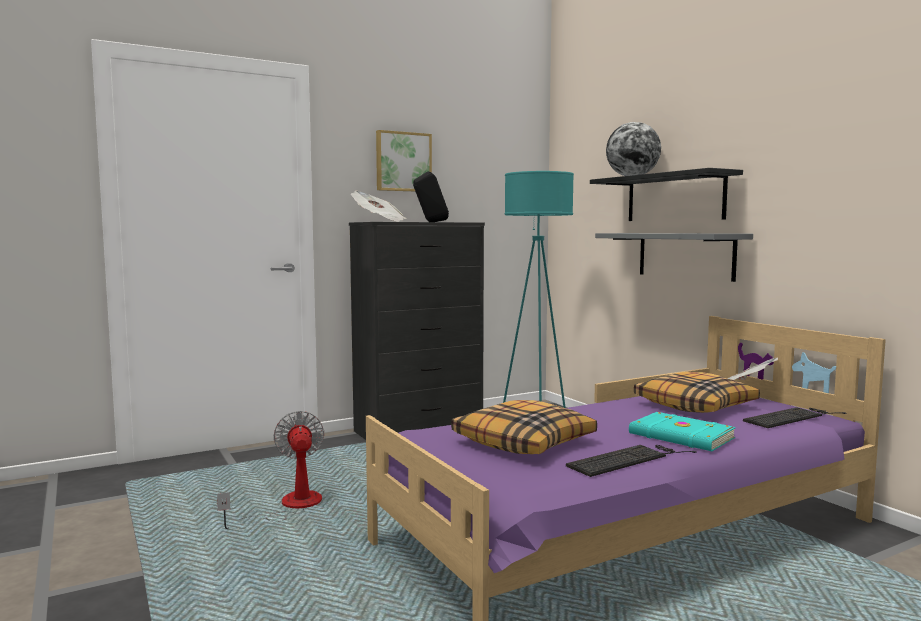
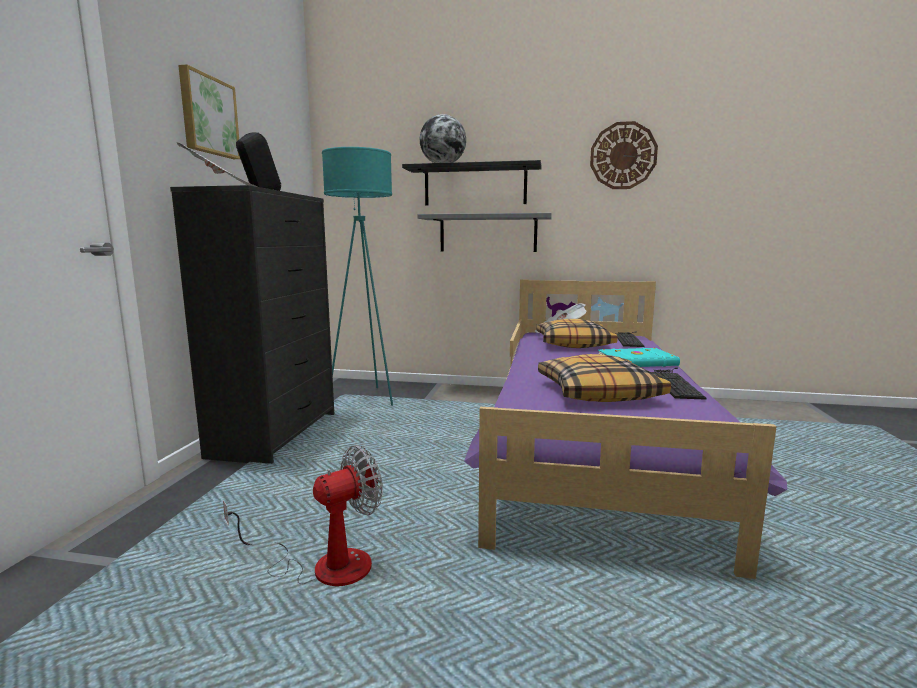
camera: 50 degrees left, 5 degrees up
(289, 507) = (323, 566): fan -> fan turned 120 degrees clockwise
(845, 149) = (623, 156): none -> wall clock

